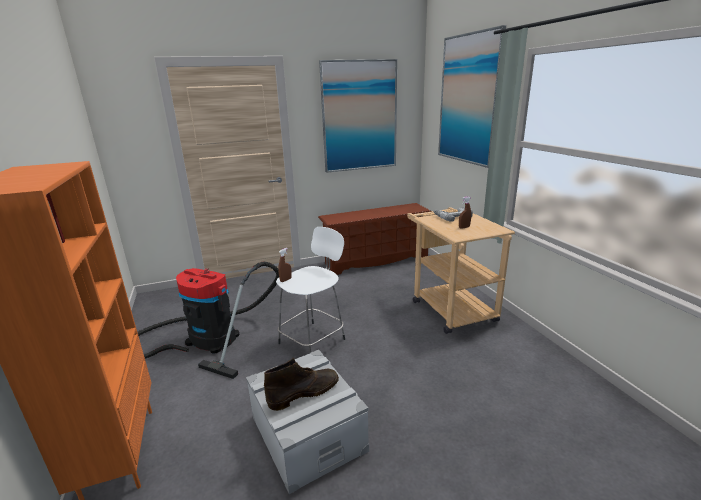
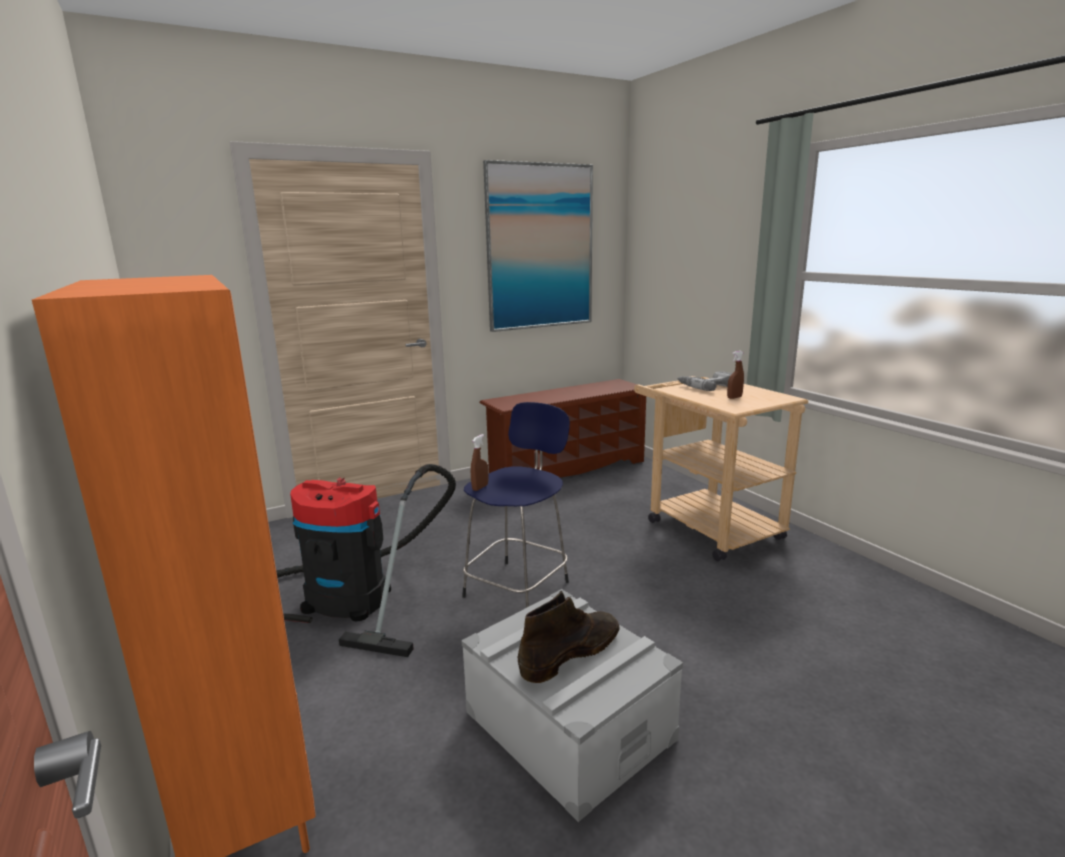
camera: 10 degrees left, 5 degrees down
(314, 340) = (519, 587): white stool -> blue stool
(468, 100) = (709, 220): picture -> none

